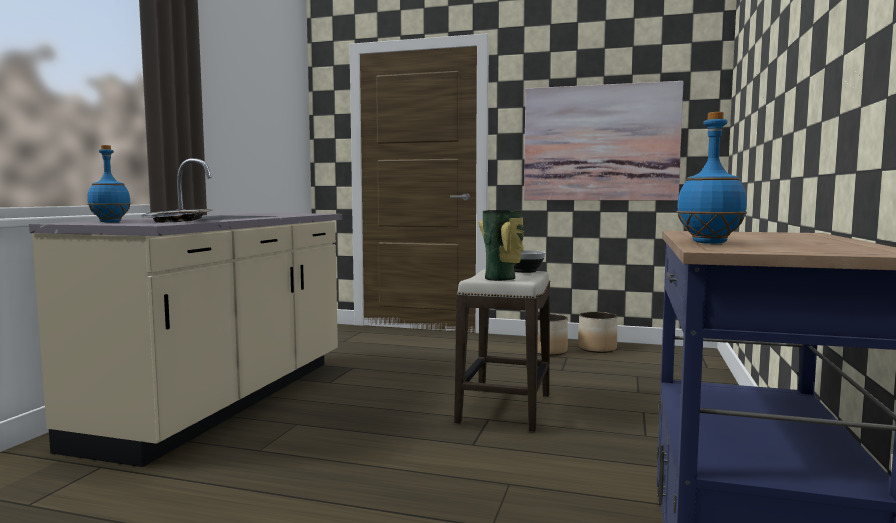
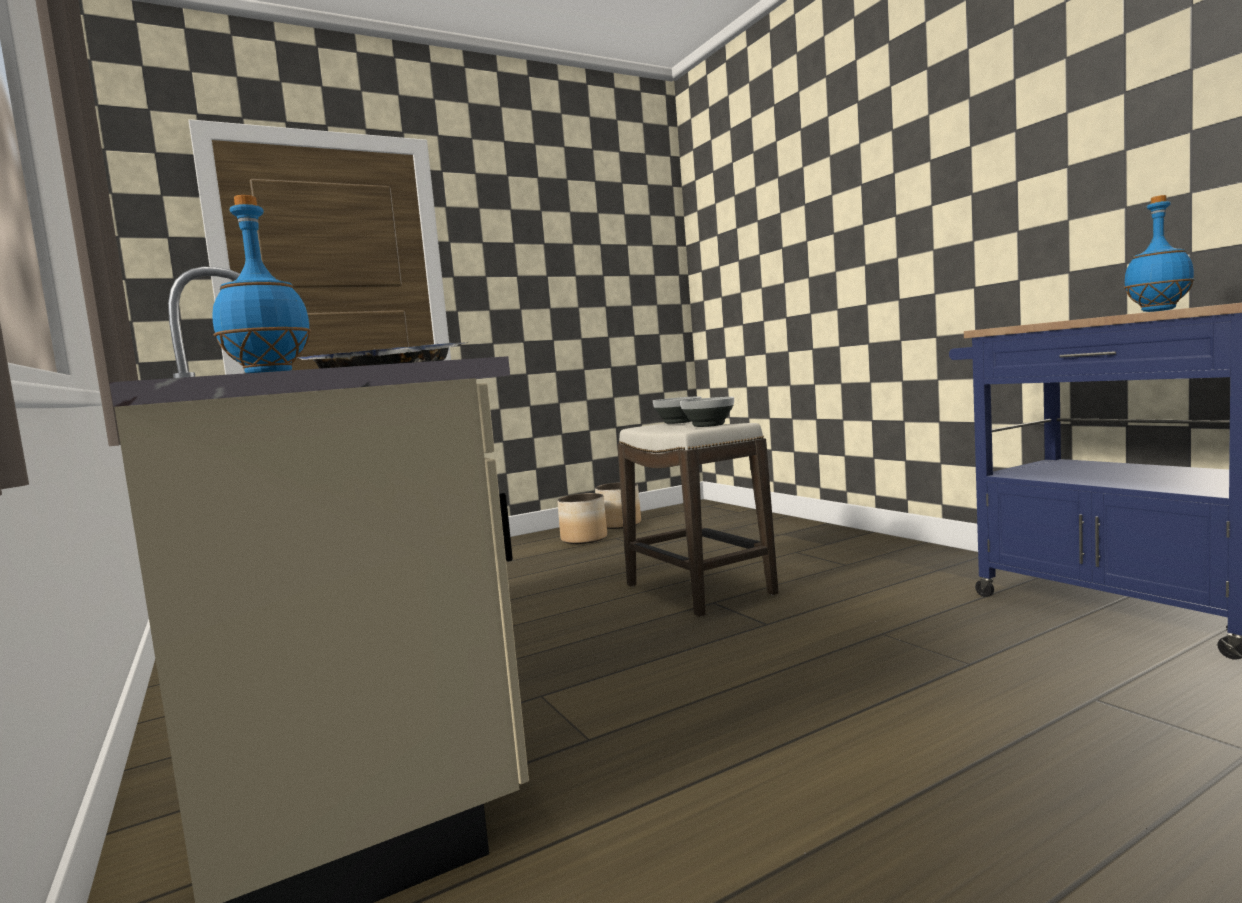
camera: 45 degrees left, 0 degrees up
(502, 278) = (708, 425): vase -> bowl
(600, 143) = (576, 290): picture -> none

